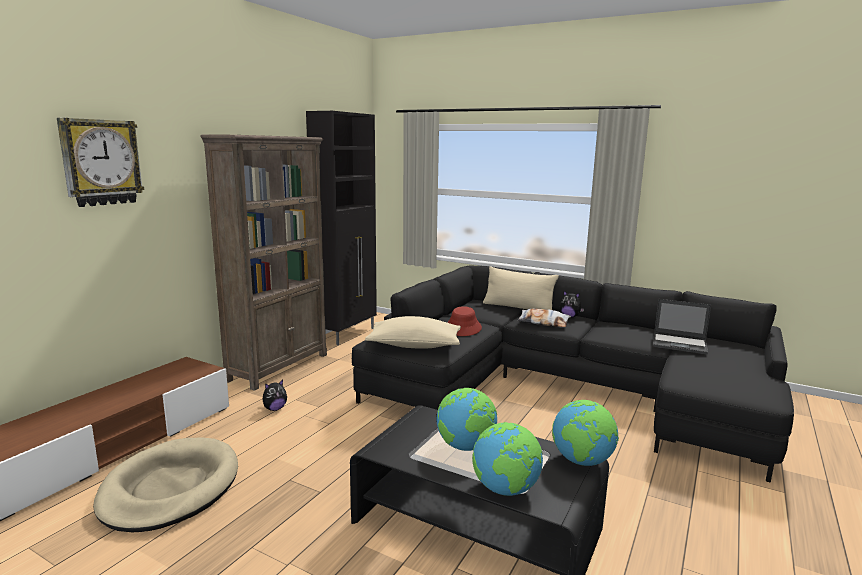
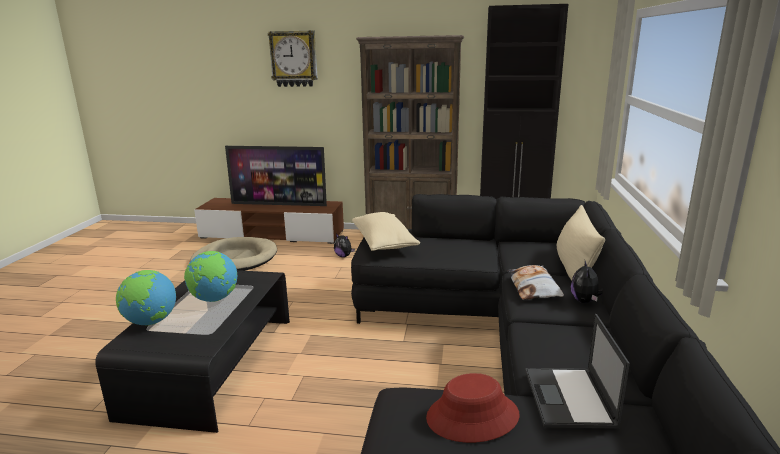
camera: 70 degrees right, 5 degrees up
(121, 393) = (279, 204): none -> television
(463, 328) = (455, 252): red hat -> red hat (472, 417)
(582, 461) = (196, 350): globe -> none

